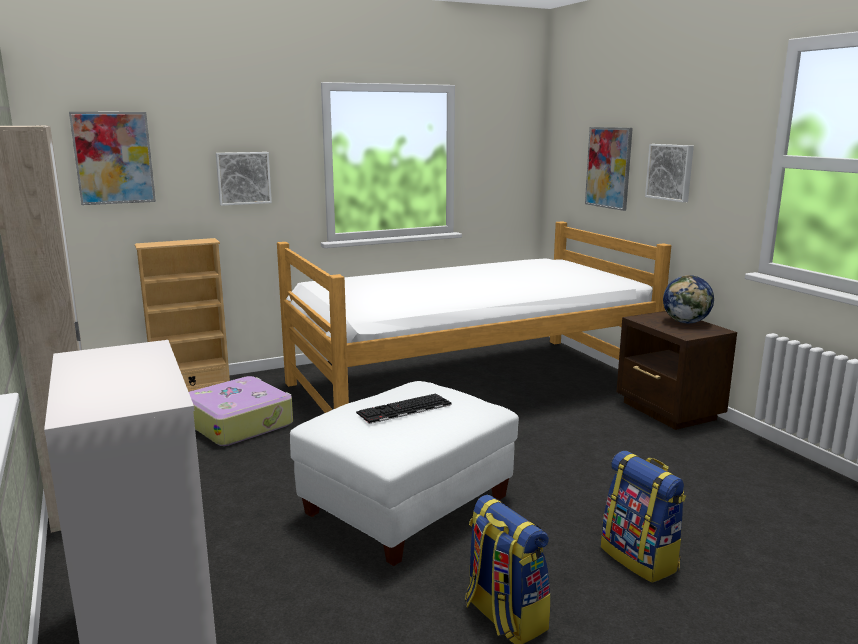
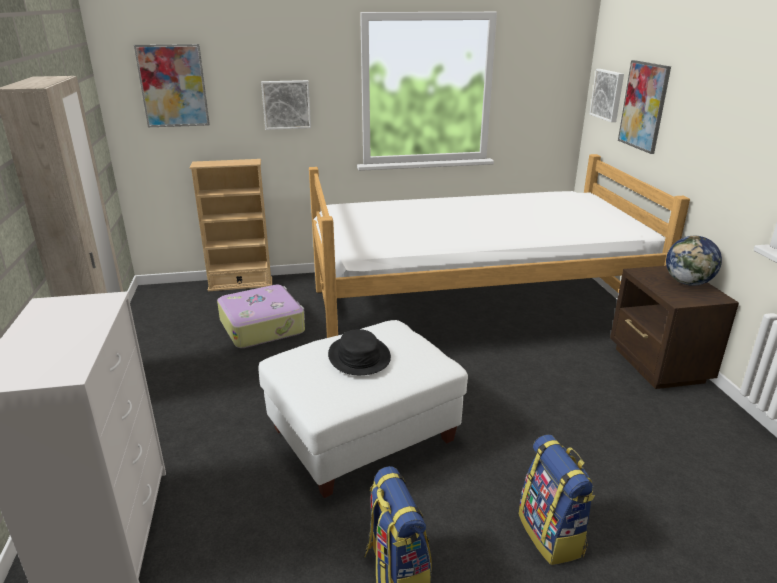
camera: 15 degrees right, 10 degrees up
(404, 409) = (359, 356): keyboard -> black hat
(670, 172) = (701, 121): picture -> picture (608, 95)

